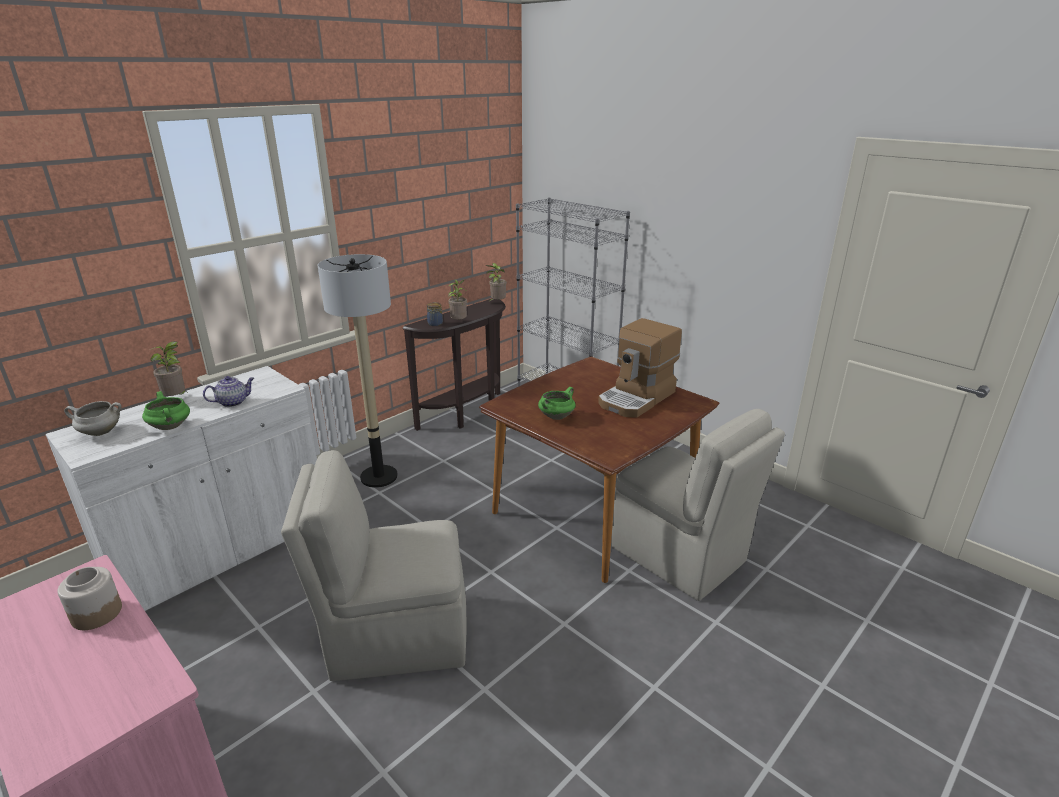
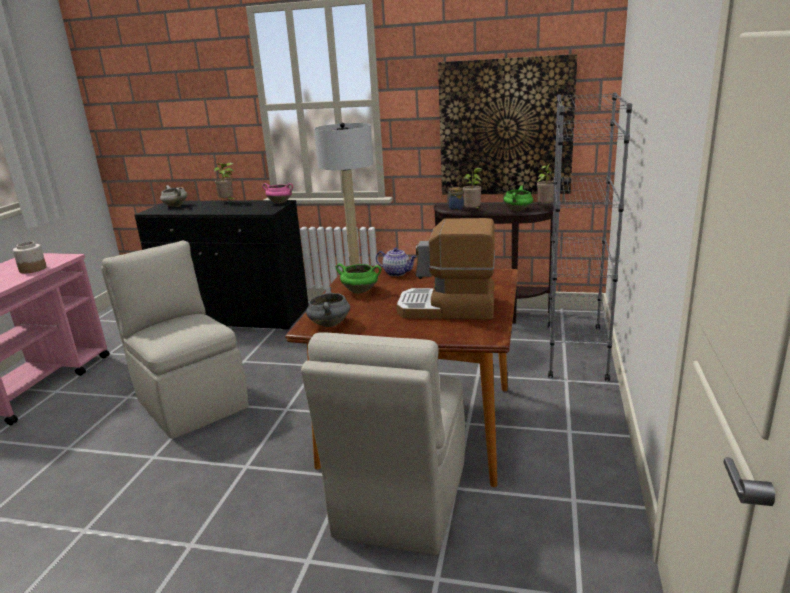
camera: 60 degrees right, 5 degrees down
(171, 427) = (192, 211): green cooking pot -> green cooking pot (518, 210)
(222, 550) = (235, 317): white cabinet -> black cabinet
(233, 402) = (235, 210): teapot -> teapot (397, 273)
(260, 374) = (280, 202): none -> pink cooking pot
(450, 237) = (505, 128): none -> picture
(613, 446) = (329, 324): none -> grey cooking pot

